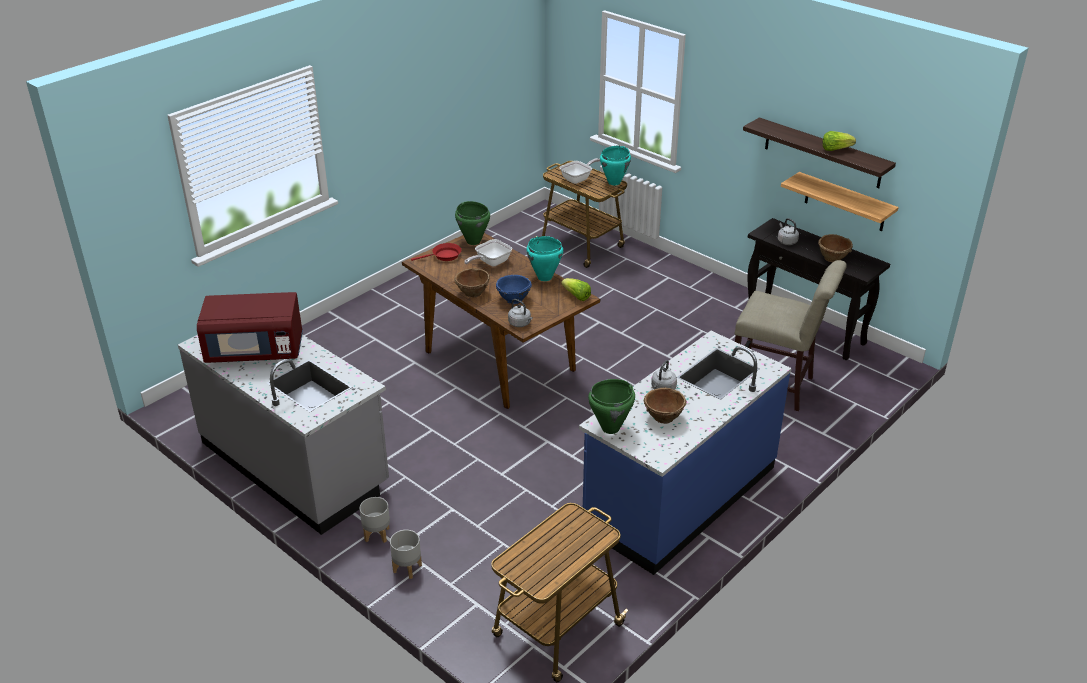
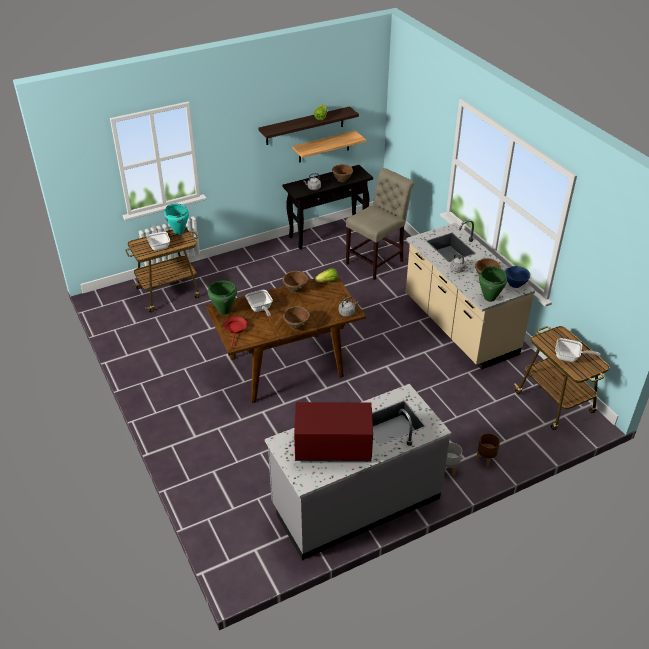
camera: 70 degrees left, 5 degrees up
(255, 351) = (333, 447): red microwave -> red microwave turned 105 degrees counterclockwise
(407, 568) = (485, 459): grey planter -> brown planter
(513, 299) = (315, 309): blue bowl -> blue bowl (515, 284)
(541, 549) = (569, 357): none -> frying pan
(544, 277) = (295, 289): turquoise cooking pot -> brown bowl
(679, 496) = (459, 326): blue counter -> beige counter

